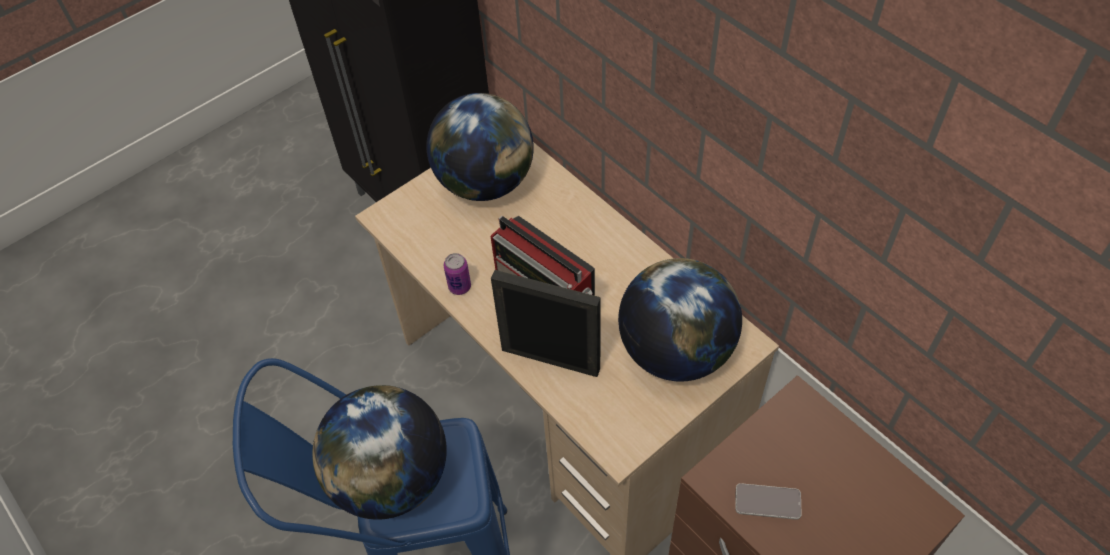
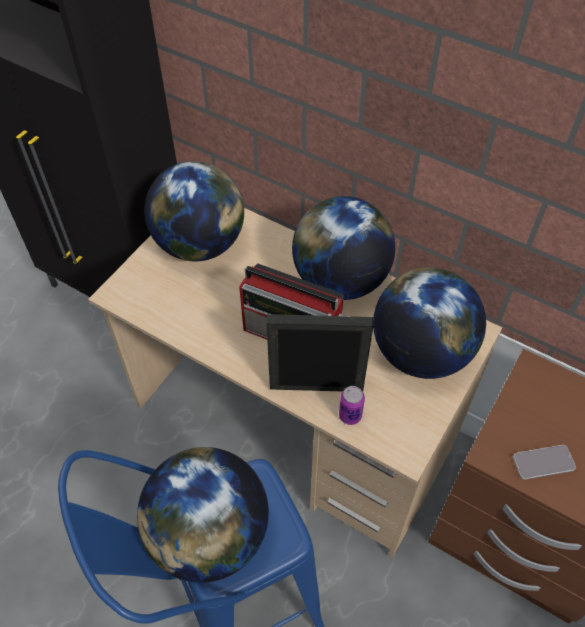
camera: 20 degrees left, 0 degrees up
(459, 287) = (210, 341): can -> can (350, 415)
(619, 253) = (340, 280): none -> globe

